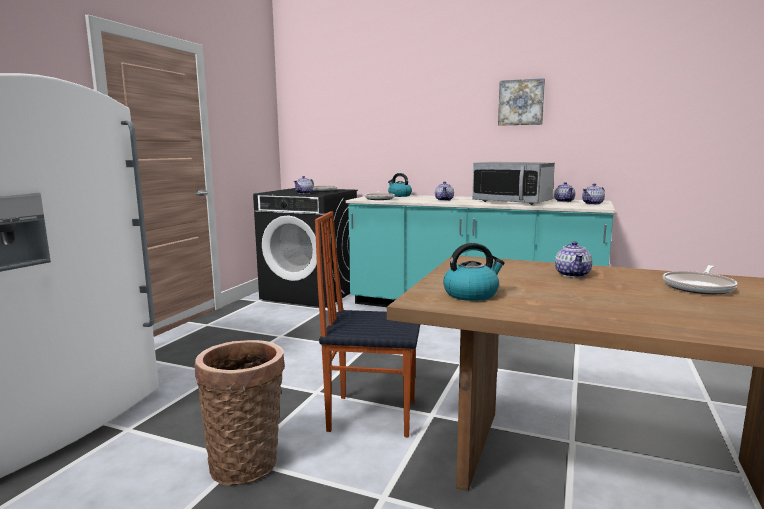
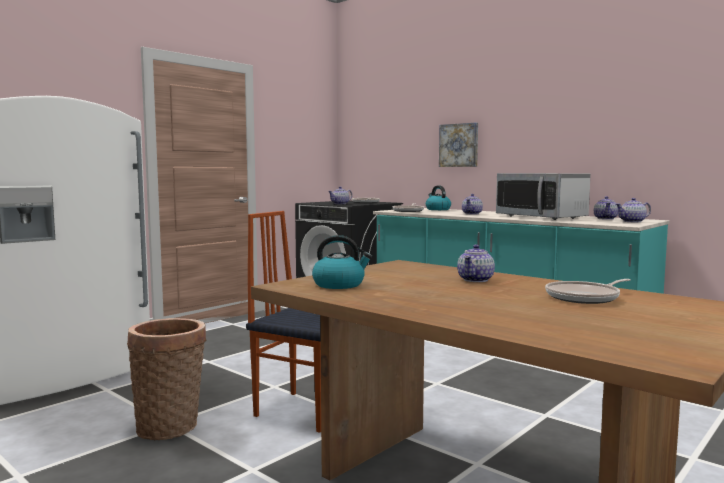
camera: 20 degrees right, 5 degrees down
(521, 102) = (566, 108): picture -> picture (459, 145)

